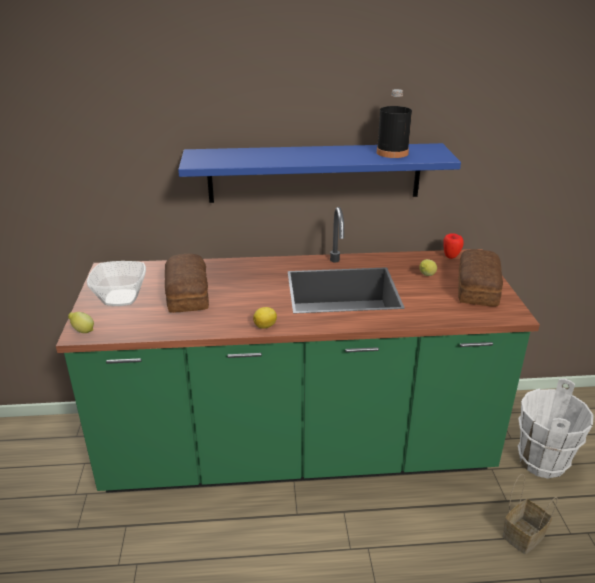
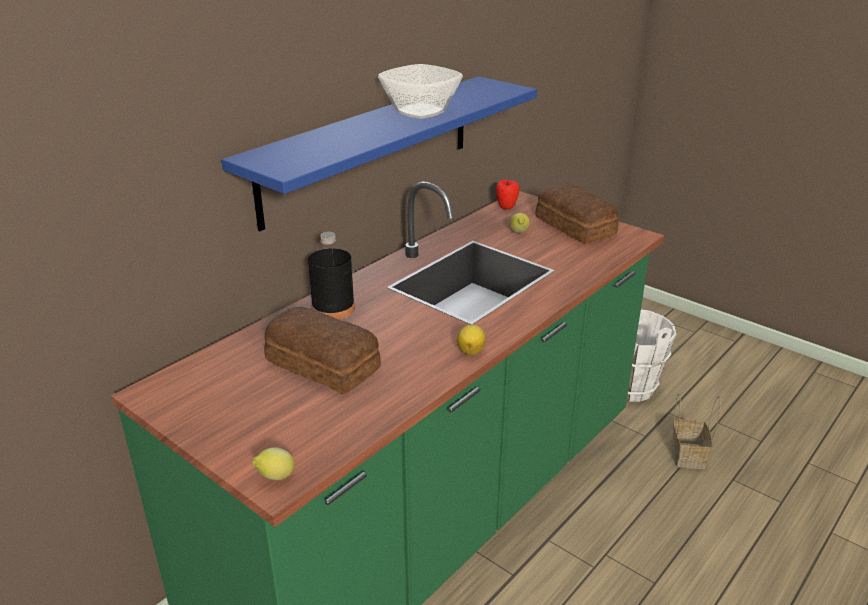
camera: 45 degrees left, 0 degrees up
(121, 298) = (248, 413): bowl -> bowl (422, 112)
(392, 153) = (462, 97): black bottle -> black bottle (333, 309)

